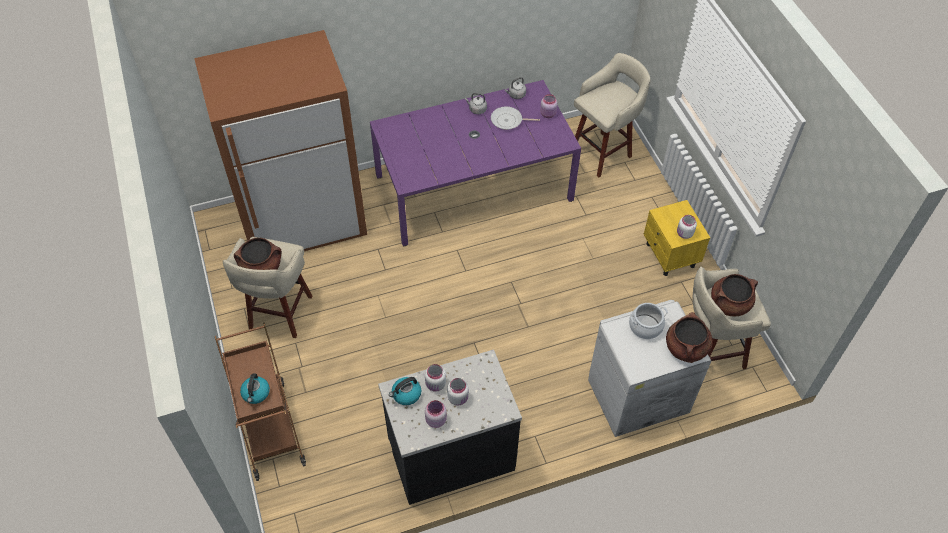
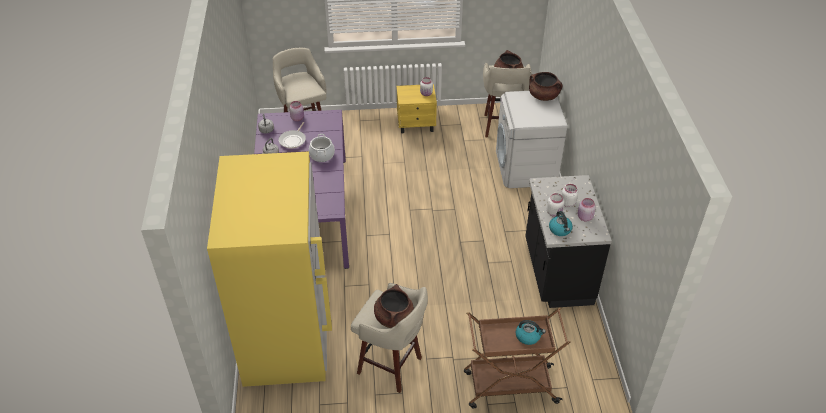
camera: 75 degrees left, 10 degrees down
(303, 220) = (286, 335): brown fridge -> yellow fridge
(645, 326) = (522, 109): cooking pot -> cooking pot (322, 155)

